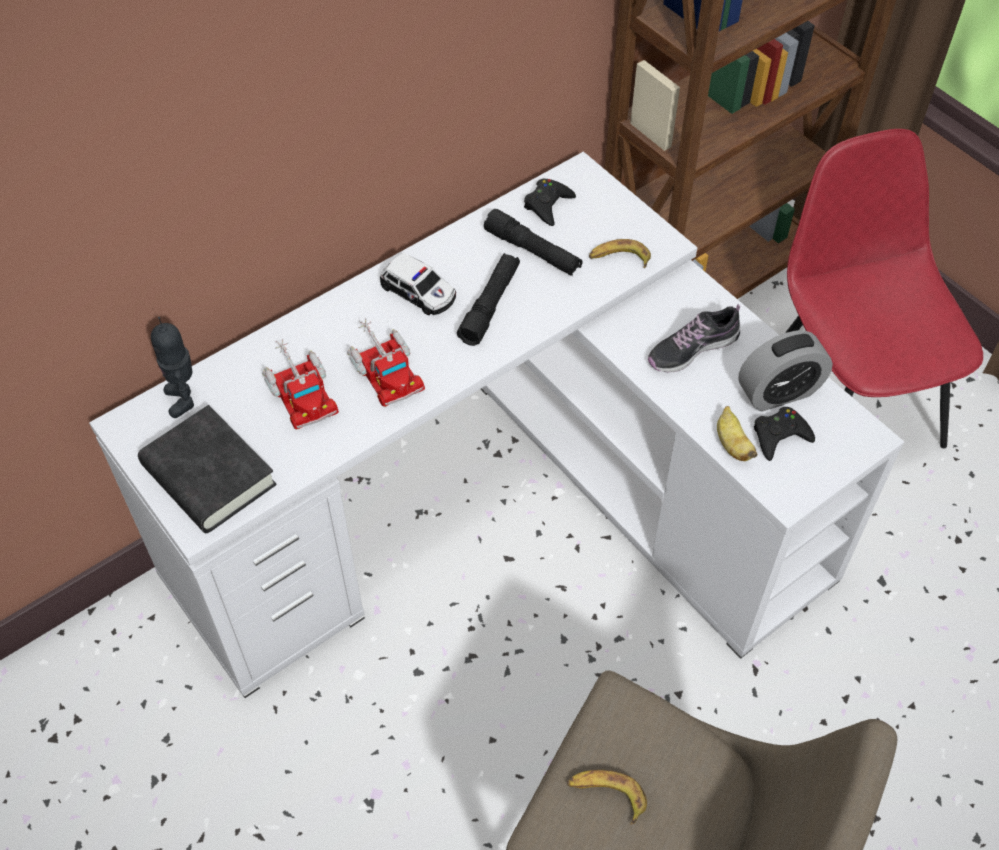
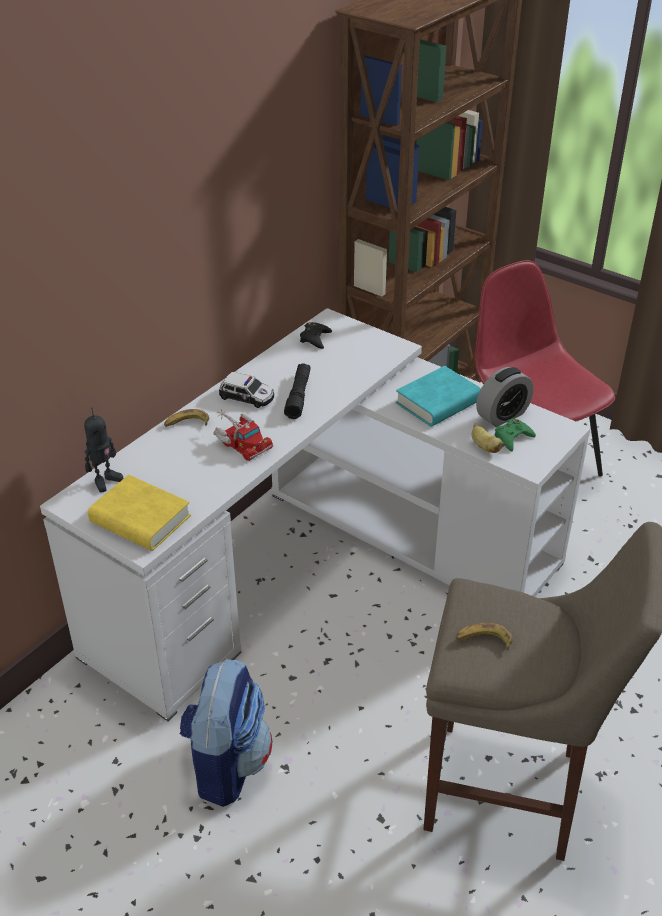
camera: 15 degrees left, 15 degrees down
(184, 399) = (105, 481): toy robot -> toy robot turned 105 degrees counterclockwise
(209, 476) = (140, 519): black book -> yellow book
(298, 779) = (226, 764): none -> backpack
(300, 391) = (187, 462): toy truck -> none
(532, 251) = (315, 364): black flashlight -> none
(619, 259) = (373, 359): banana -> banana (187, 424)
(692, 349) = (438, 402): shoe -> turquoise book
(779, 436) = (512, 438): black game controller -> green game controller

